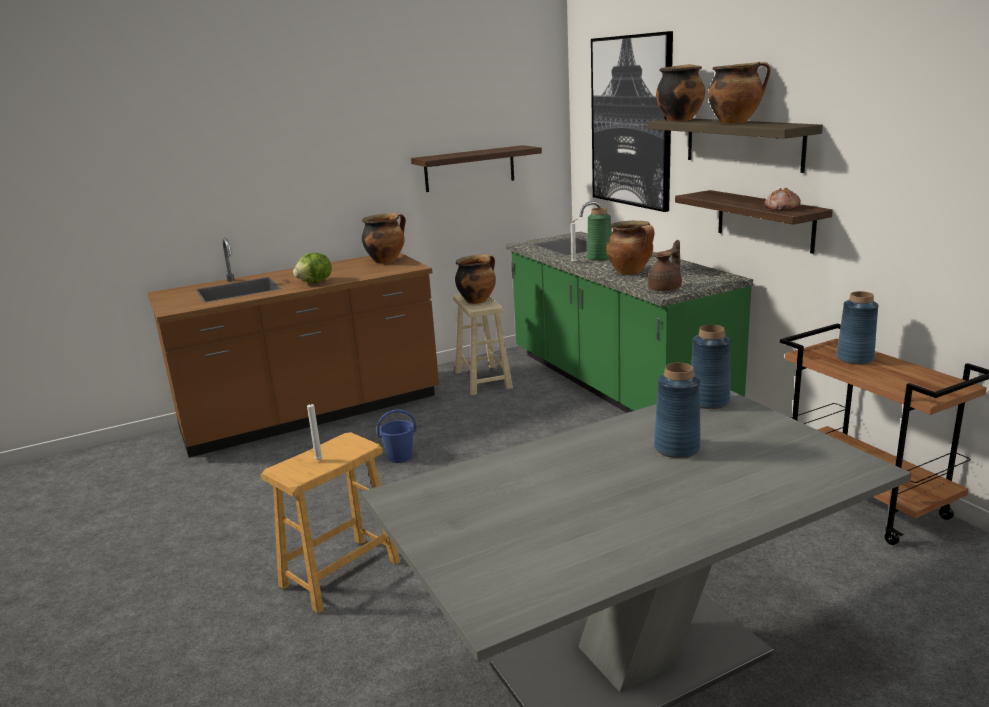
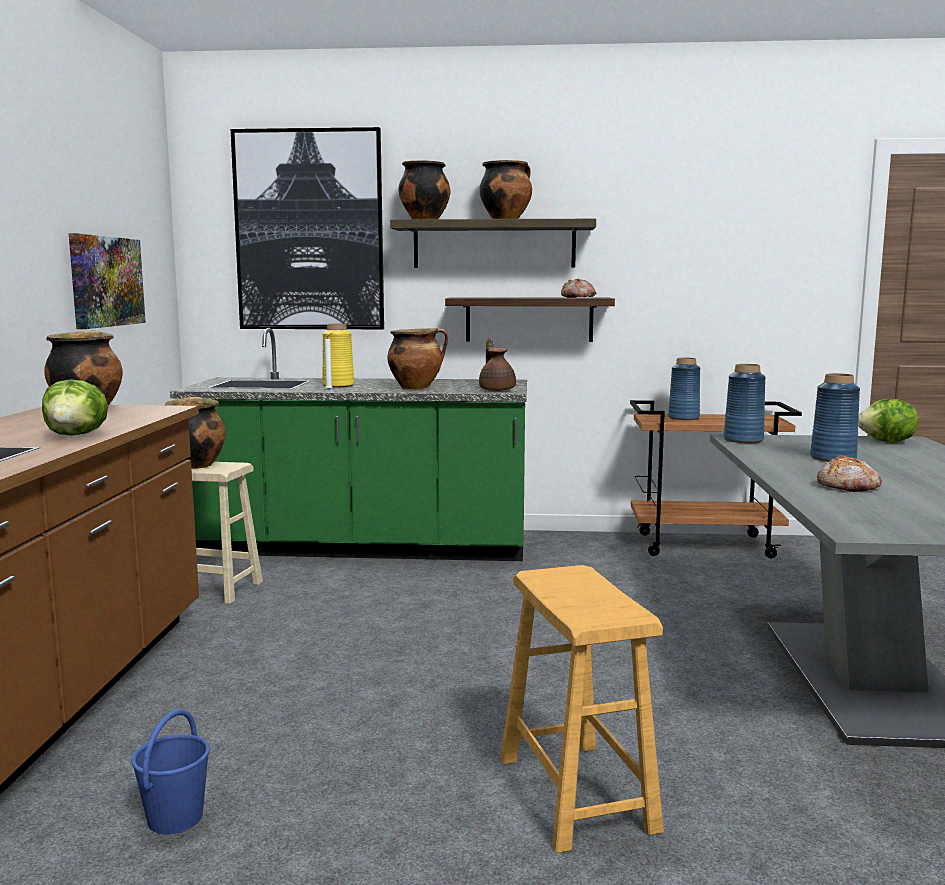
camera: 60 degrees left, 10 degrees down
(319, 461) = (589, 597): white candle -> none
(400, 457) = (315, 682): blue bucket -> blue bucket (176, 817)
(469, 168) = (106, 281): shelf -> picture
(552, 471) = (848, 487): none -> bread
(599, 258) = (338, 385): green vase -> yellow vase
(823, 459) = (887, 442): none -> lettuce

